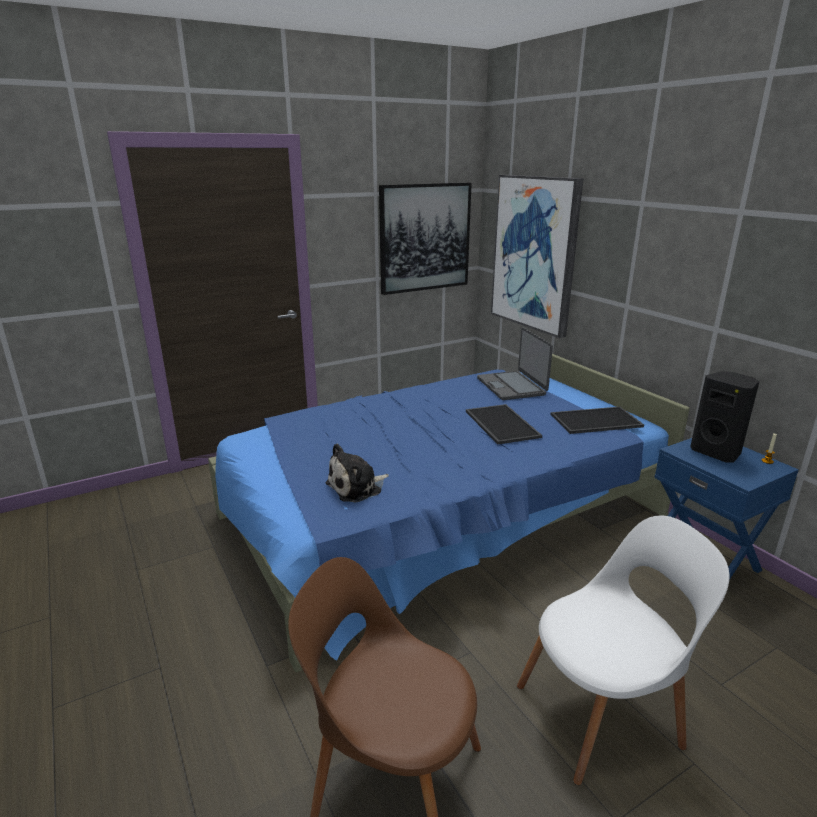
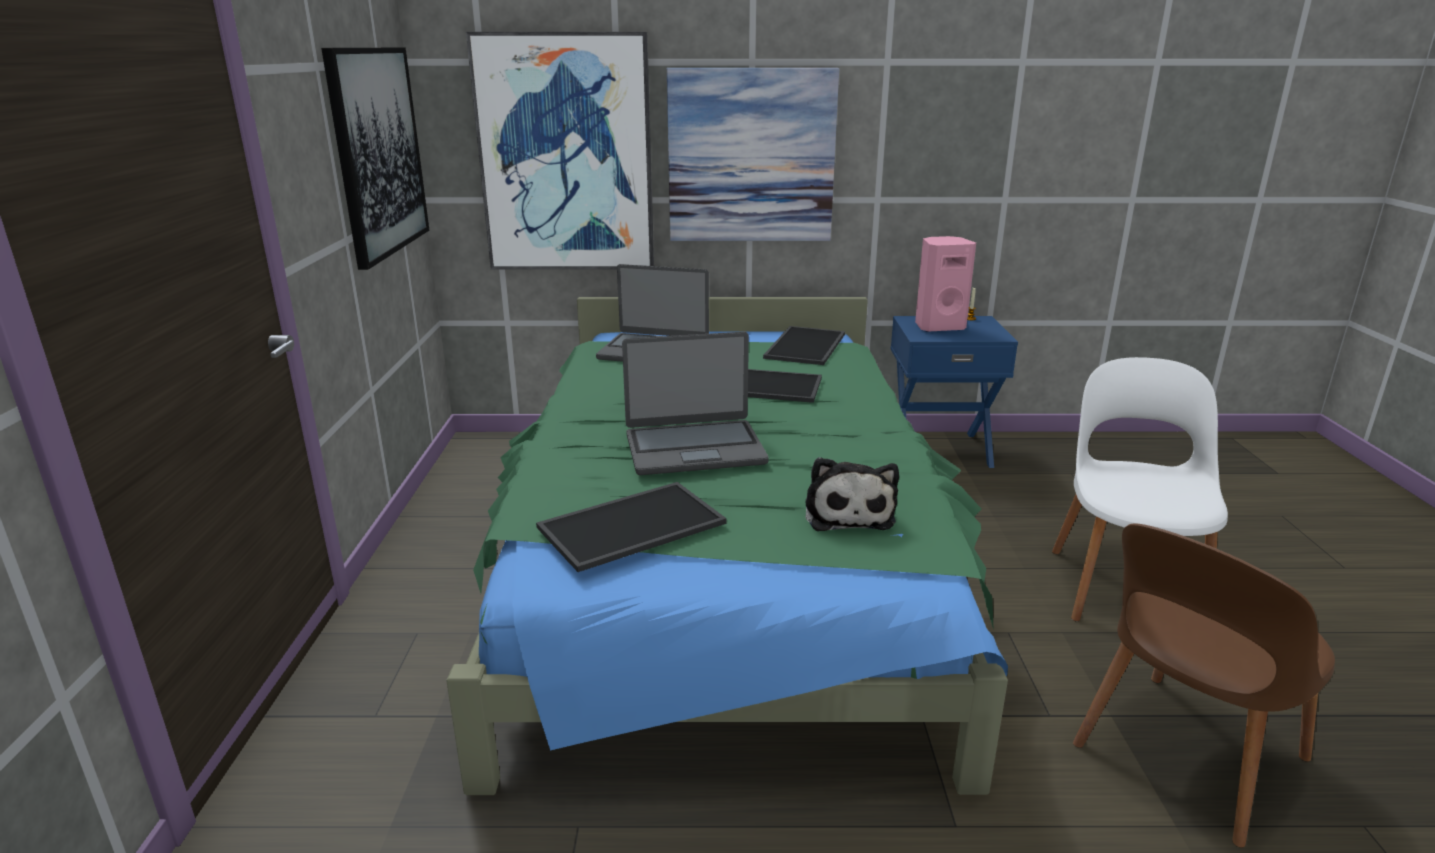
camera: 60 degrees left, 0 degrees up
(293, 438) = (632, 524): none -> tray
(387, 429) = (694, 448): none -> laptop
(438, 516) = (724, 560): blue bed -> green bed
(629, 274) = (751, 156): none -> picture
(717, 452) = (938, 326): black speaker -> pink speaker

